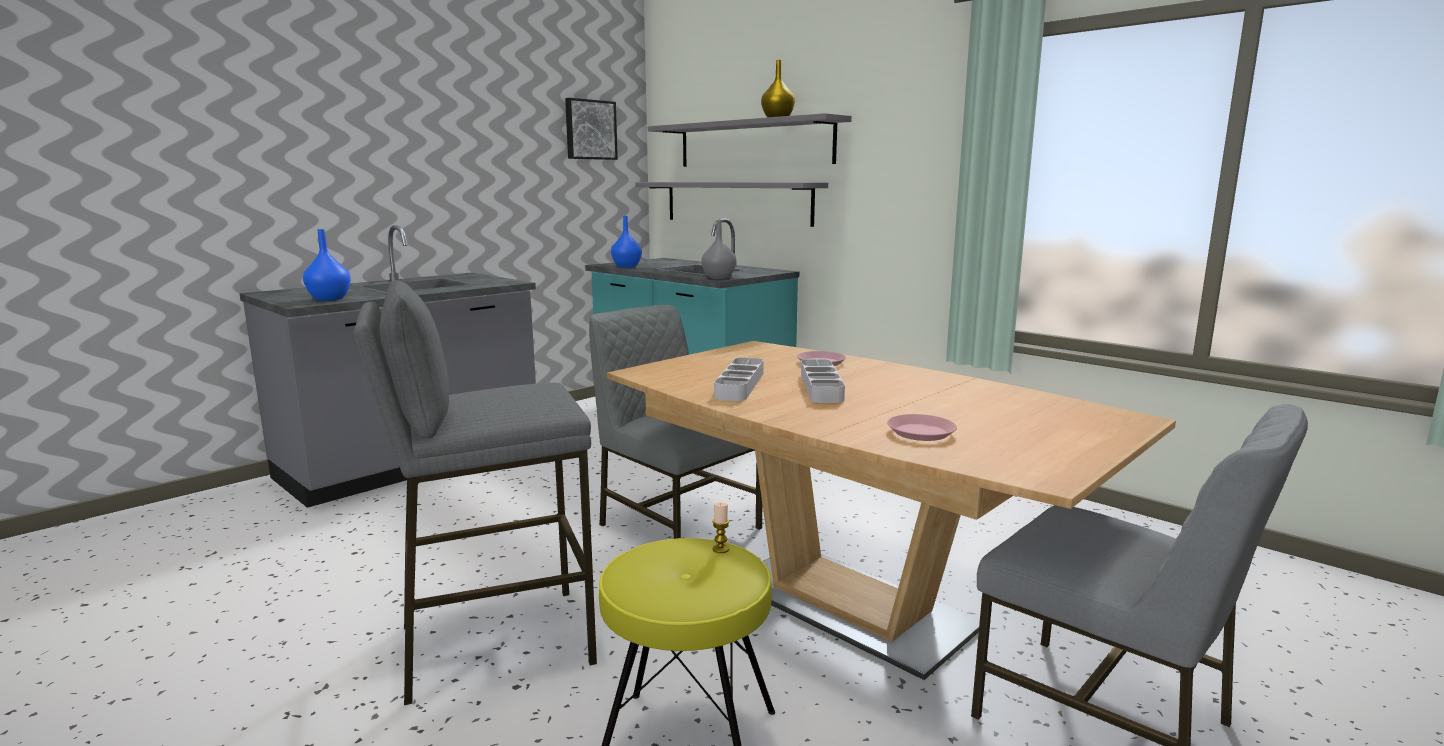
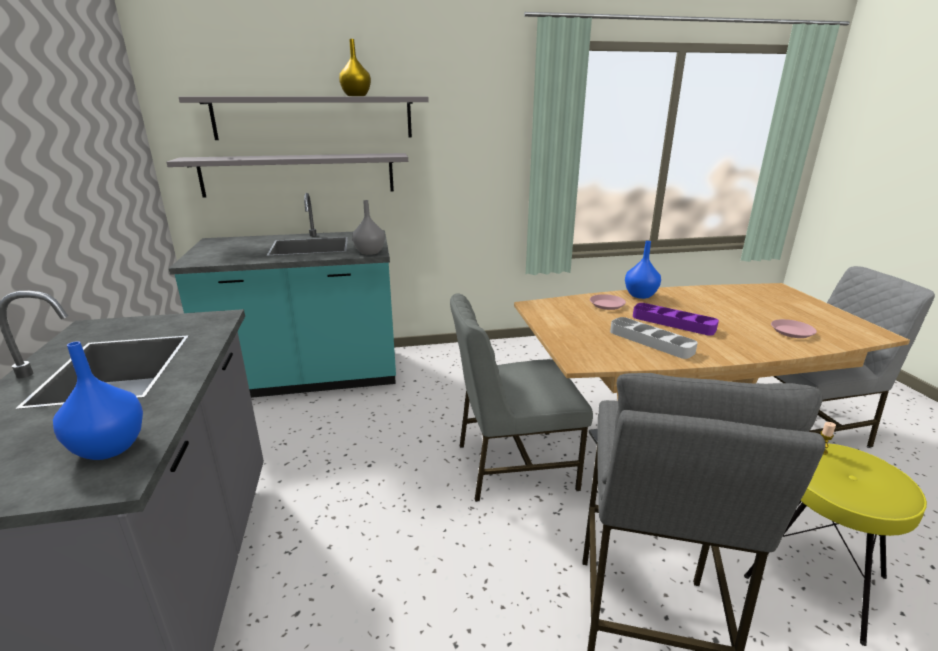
camera: 55 degrees left, 10 degrees up
(590, 130) = (105, 101): picture -> none
(627, 266) = (228, 259): blue vase -> blue vase (640, 295)
(821, 387) = (673, 323): grey tray -> purple tray

